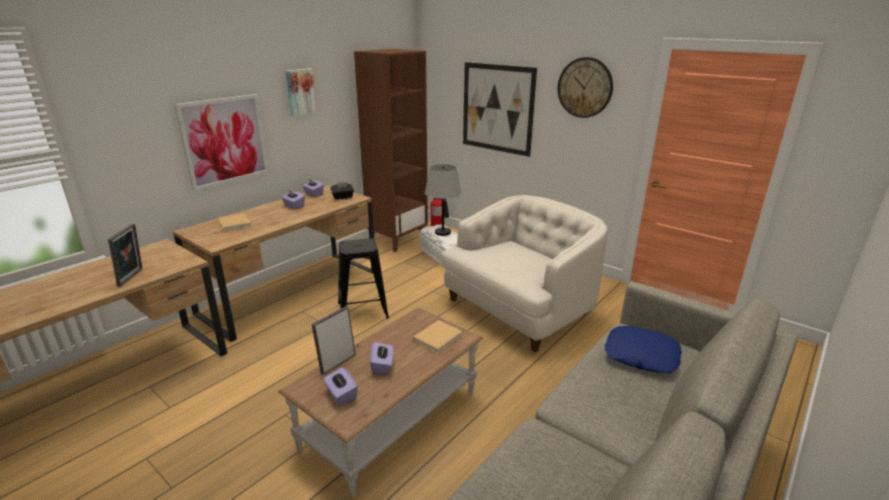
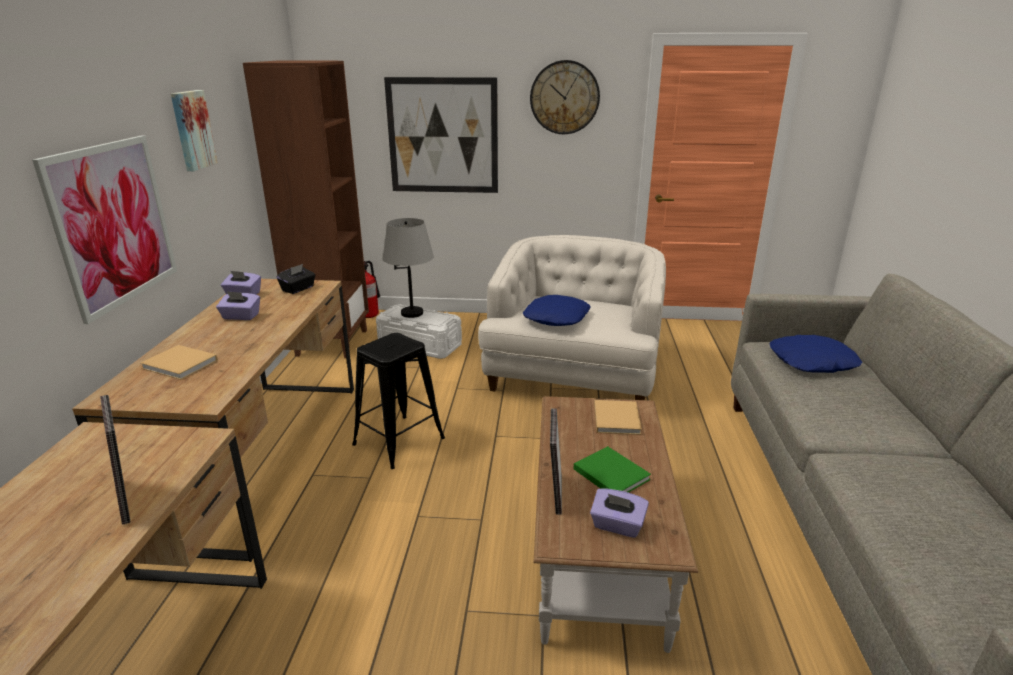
camera: 35 degrees left, 0 degrees up
(382, 366) = (609, 473): purple tissue box -> green book
(494, 259) = (556, 317): none -> blue pillow

